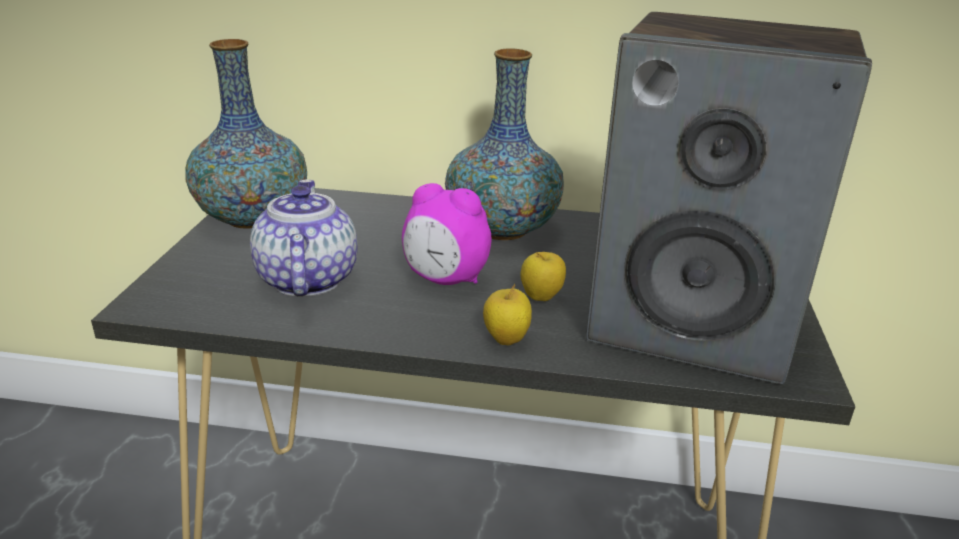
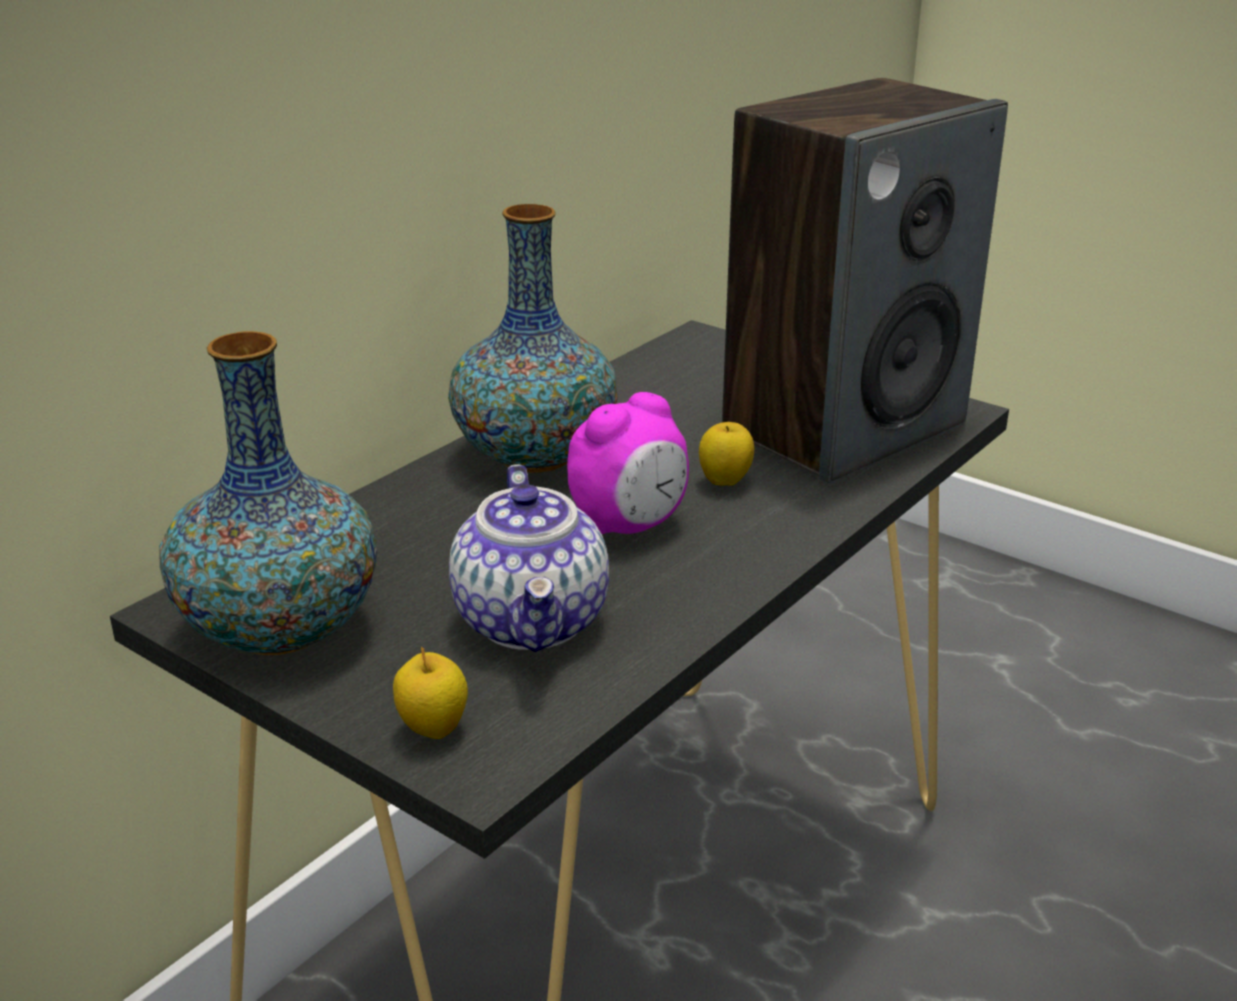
camera: 60 degrees left, 0 degrees up
(306, 279) = (534, 622): teapot -> teapot turned 120 degrees counterclockwise
(506, 339) = (793, 526): apple -> apple (433, 730)

